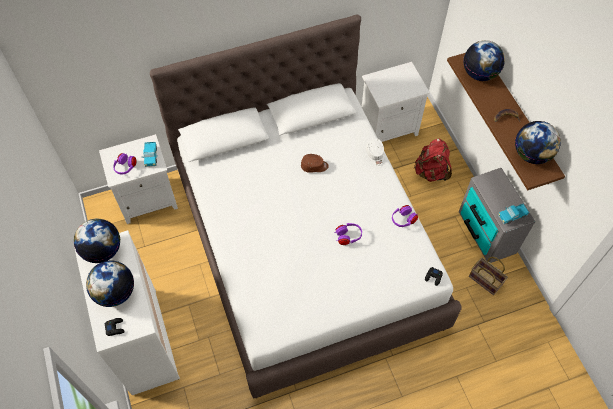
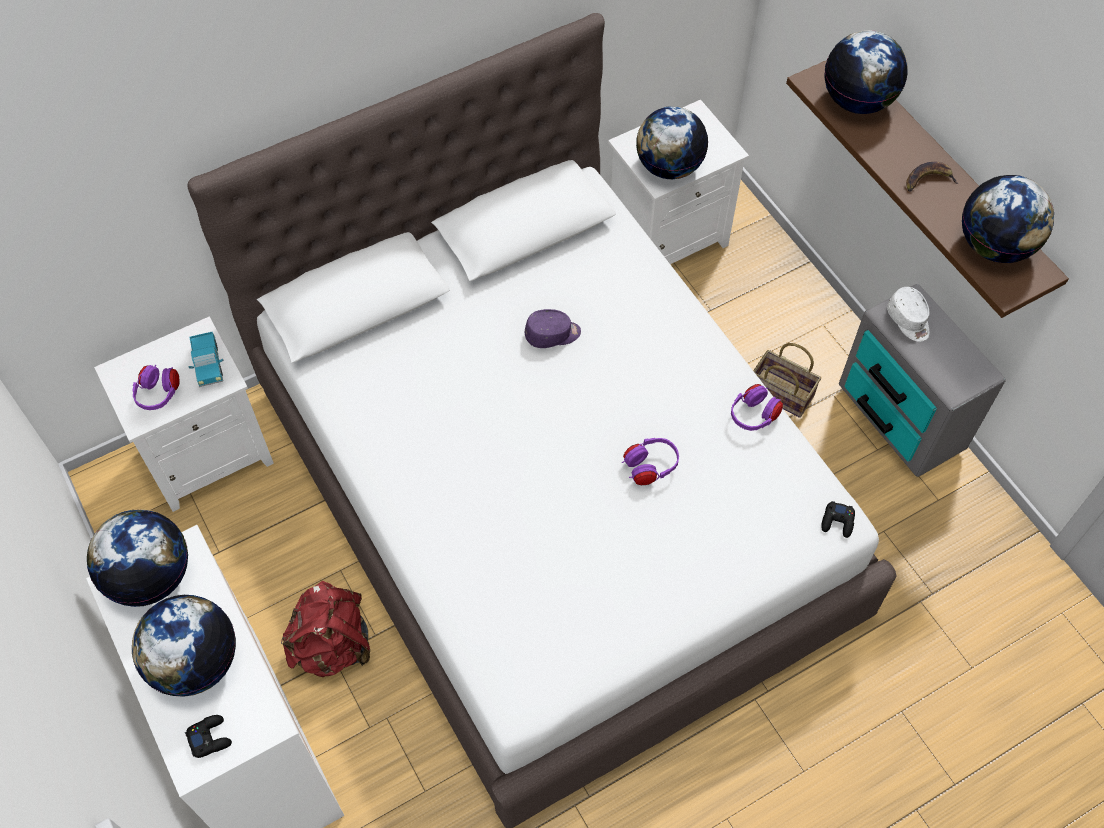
camera: 10 degrees left, 0 degrees up
(314, 166) = (553, 334): brown cap -> purple cap
(375, 155) = (670, 293): white cap -> white cap (908, 320)
(389, 92) = (668, 167): none -> globe
(431, 172) = (768, 314): red backpack -> red backpack (333, 645)
(484, 280) = (915, 511): basket -> basket (779, 393)
(511, 216) = (959, 376): toy truck -> none

